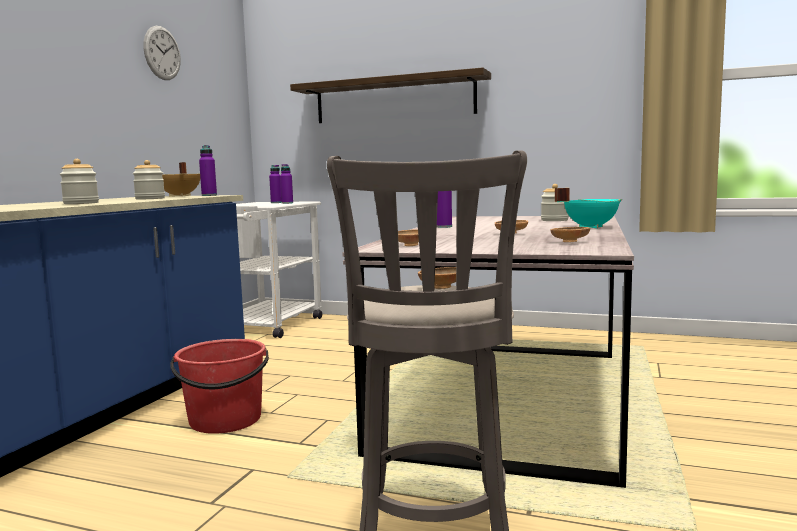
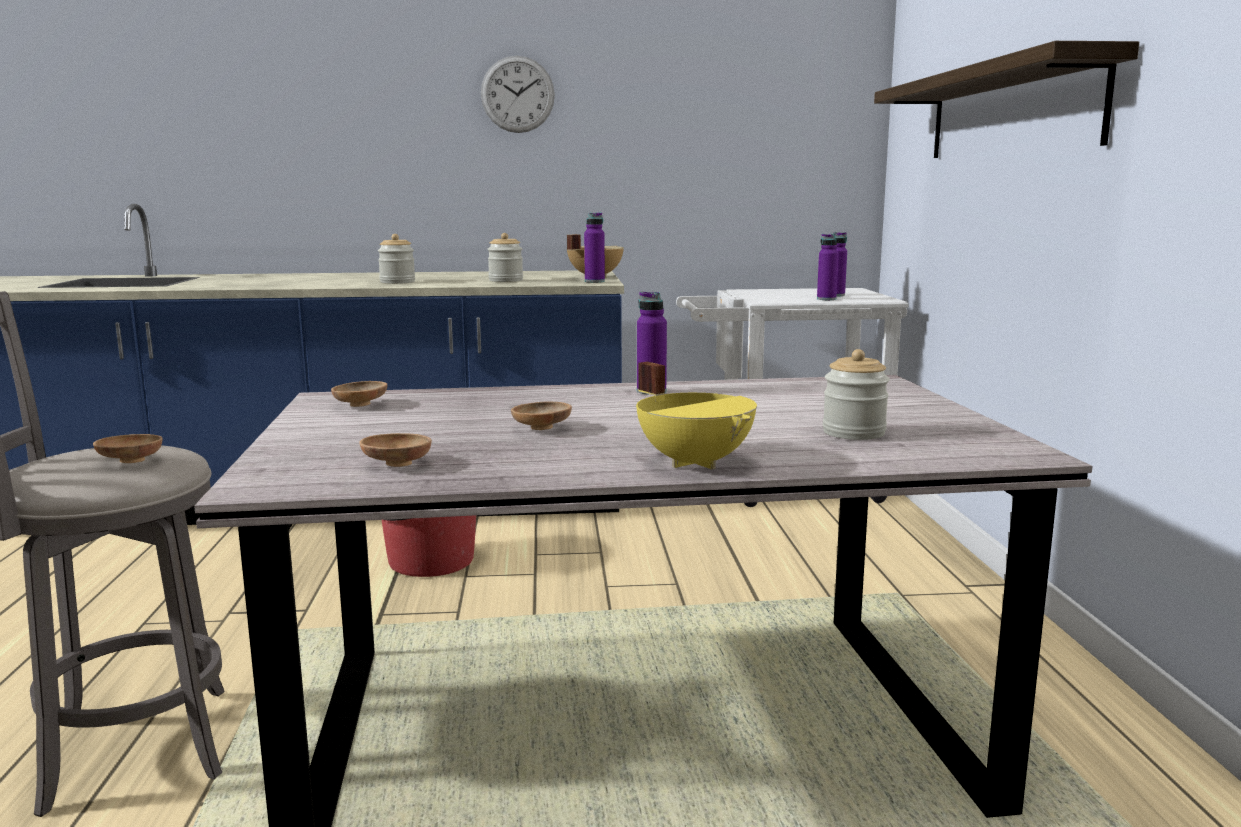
camera: 65 degrees right, 5 degrees up
(162, 53) = (684, 69): wall clock -> wall clock (517, 94)
(590, 227) = (696, 462): turquoise cooking pot -> yellow cooking pot

